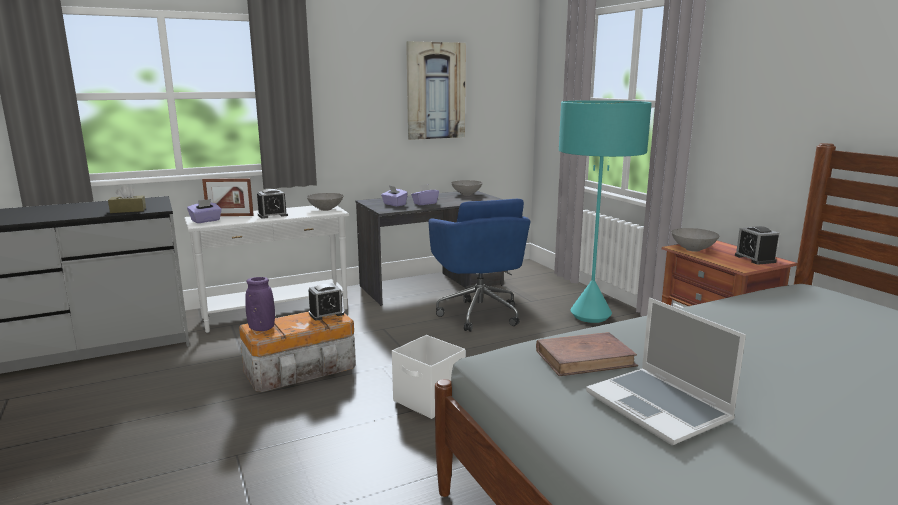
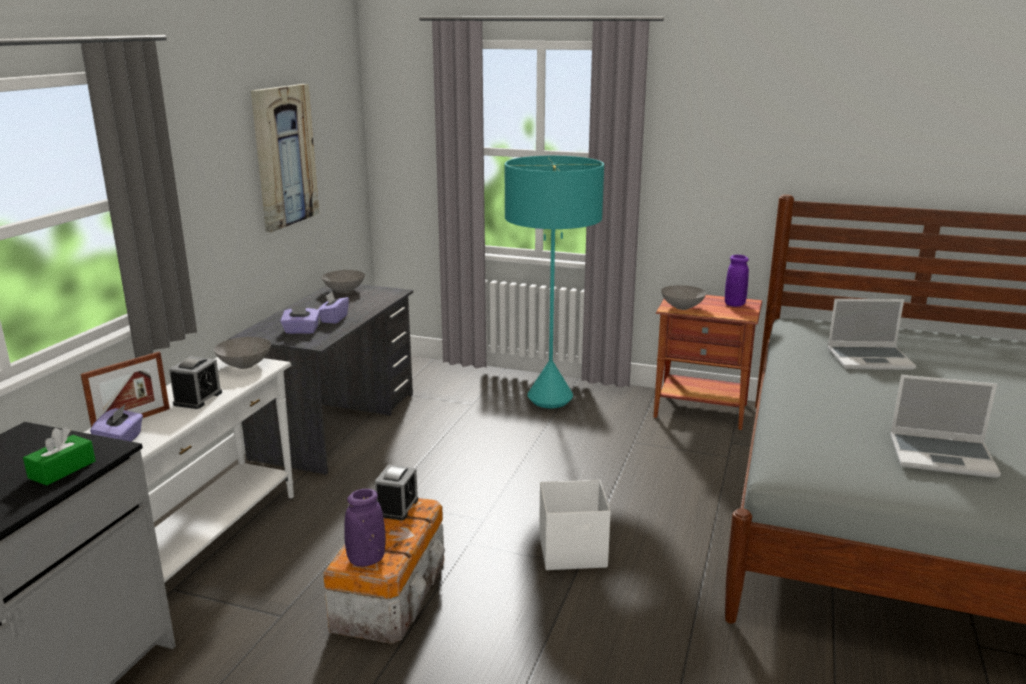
camera: 45 degrees left, 5 degrees up
(128, 210) = (62, 470): brown tissue box -> green tissue box
(478, 314) = (448, 440): blue office chair -> none
(585, 358) = (842, 441): brown book -> none
(755, 259) = (734, 304): alarm clock -> purple vase
(801, 326) = (870, 359): none -> laptop

